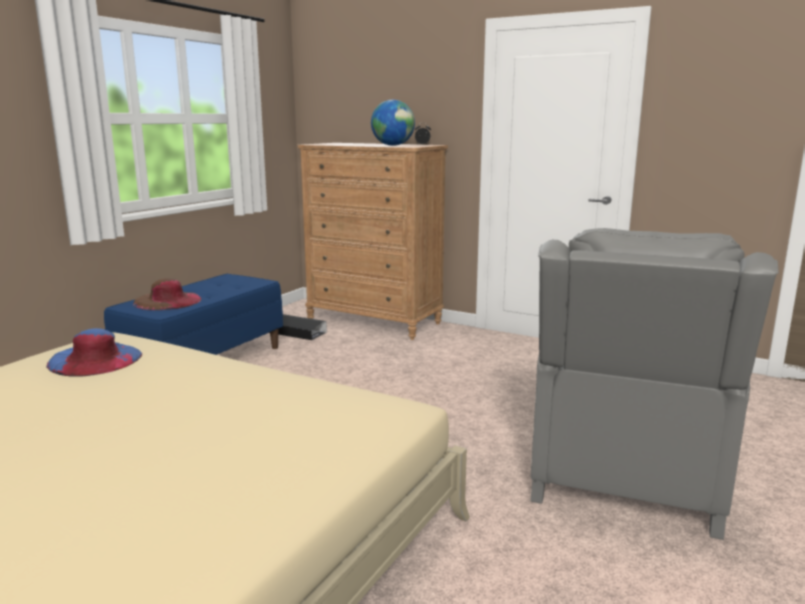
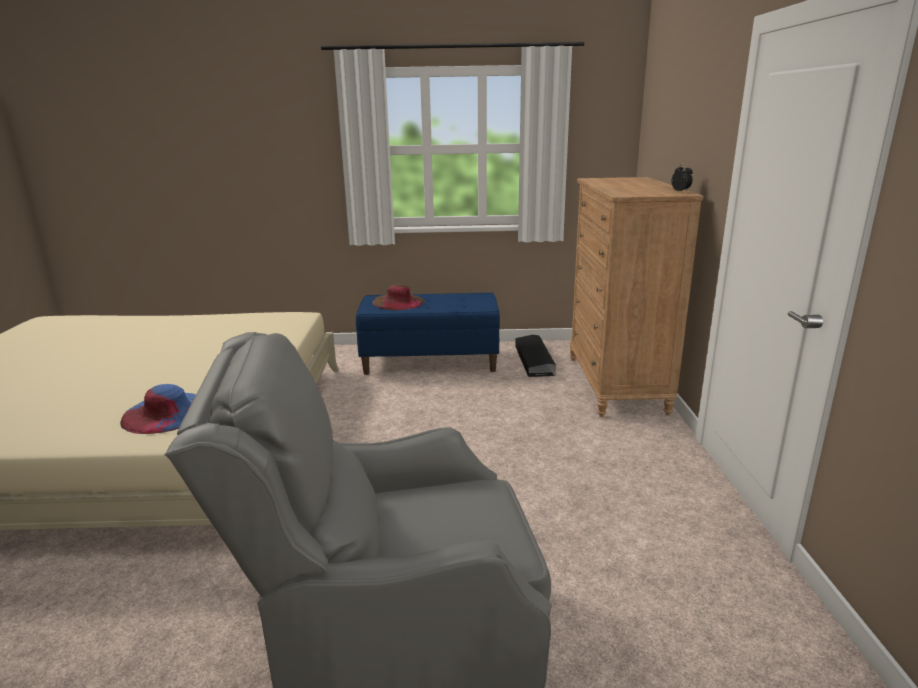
camera: 60 degrees right, 5 degrees up
(95, 359) = (259, 325): blue hat -> blue hat (167, 413)
(393, 145) = (627, 190): globe -> none

